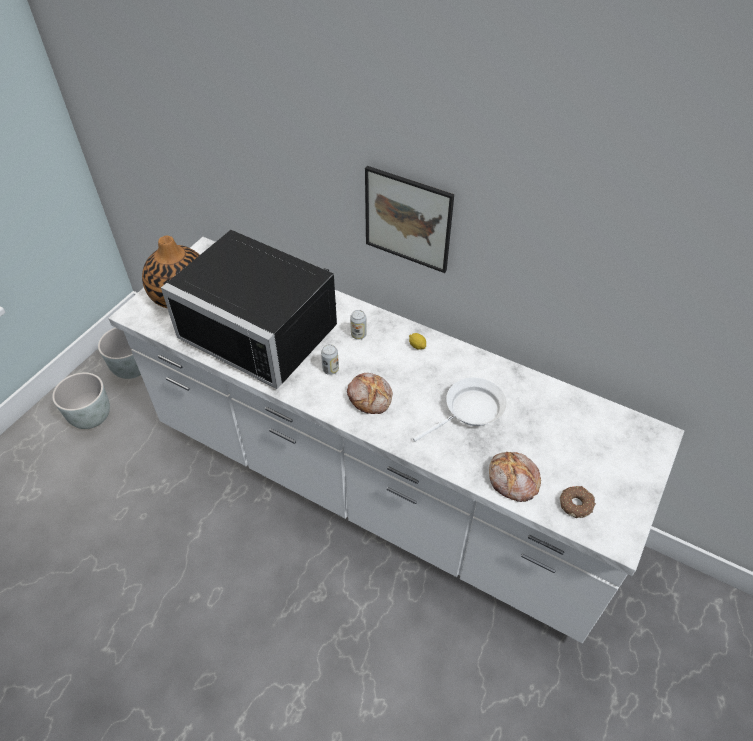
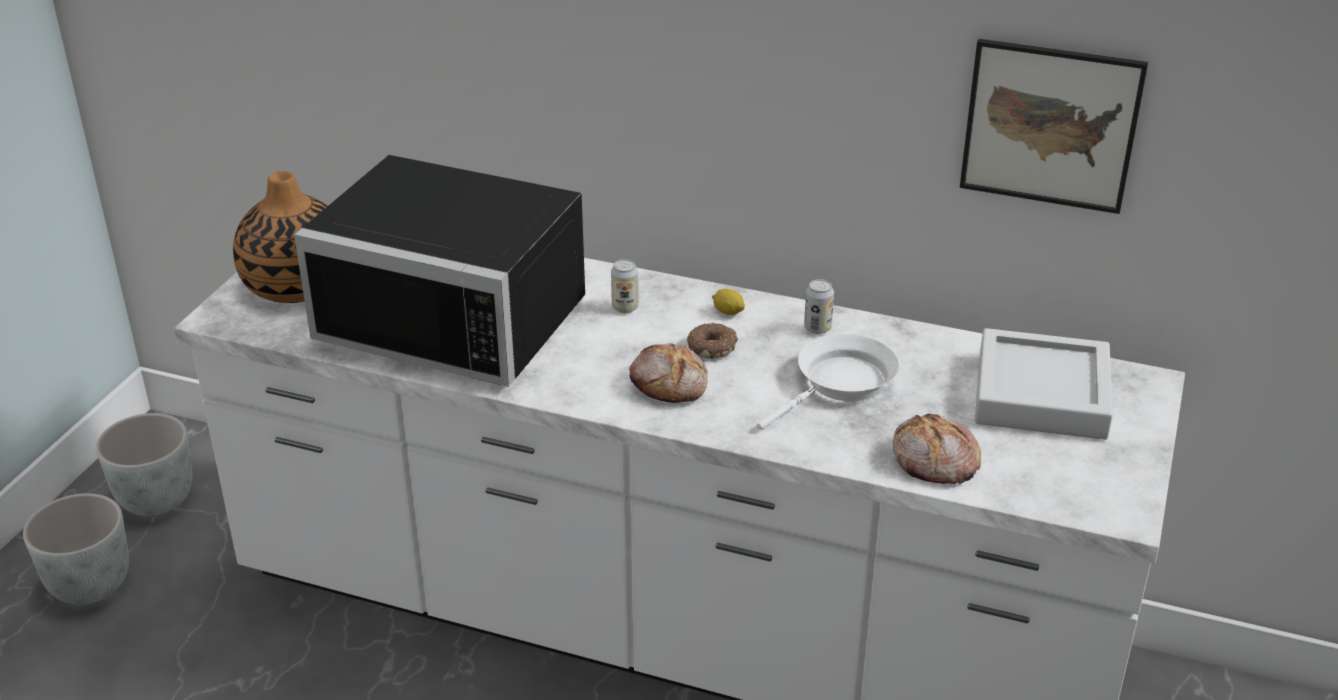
camera: 10 degrees left, 15 degrees down
(330, 369) = (591, 356): can -> can (817, 328)
(408, 219) = (694, 94): picture -> picture (1050, 125)
(576, 504) = (1043, 478): donut -> donut (712, 347)
(590, 436) = (1041, 395): none -> grey tray

